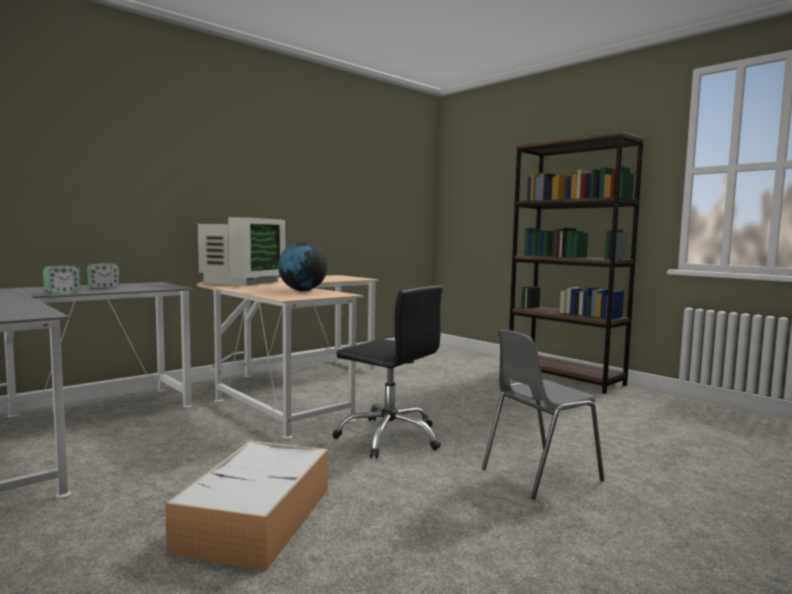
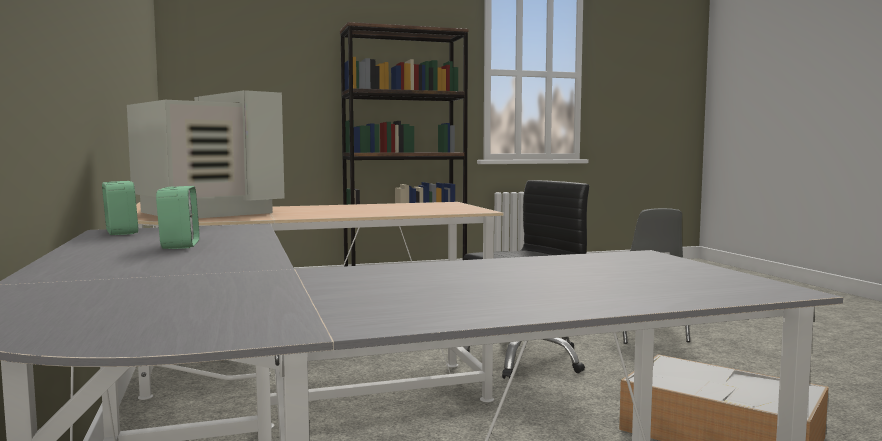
camera: 65 degrees left, 0 degrees up
(62, 293) = (253, 257): alarm clock -> alarm clock (121, 232)
(302, 290) = (385, 206): globe -> none

